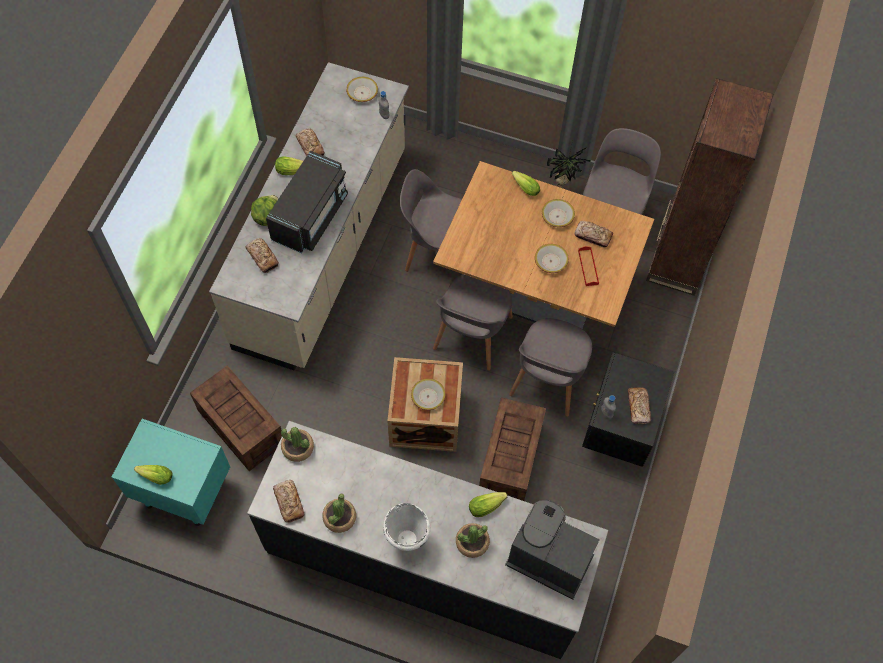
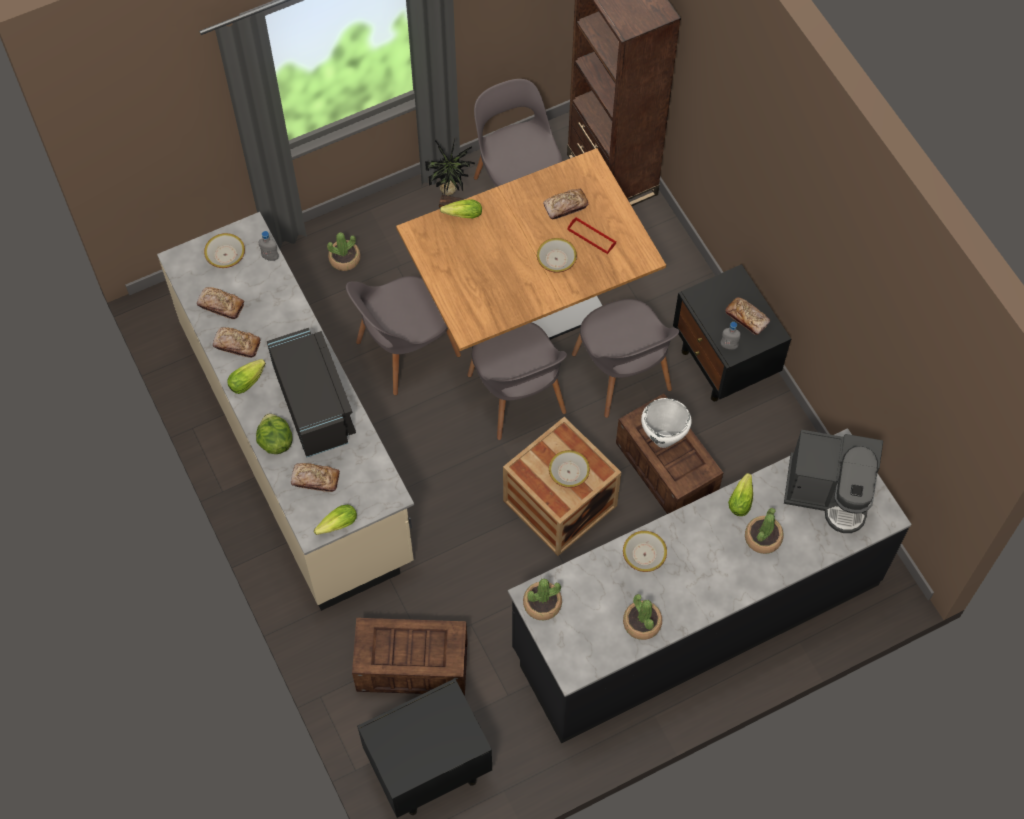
camera: 45 degrees left, 0 degrees up
(154, 476) = (429, 759): lettuce -> lettuce (335, 525)
(183, 491) = (427, 769): turquoise nightstand -> black nightstand
(289, 502) = (588, 652): bread -> bread (221, 305)
(407, 539) = (712, 586): white cooking pot -> white cooking pot (663, 439)
(465, 172) = (344, 259): none -> potted plant
(548, 557) = (829, 492): coffee machine -> coffee machine turned 150 degrees counterclockwise
(557, 216) = (518, 216): bowl -> bowl (644, 554)

